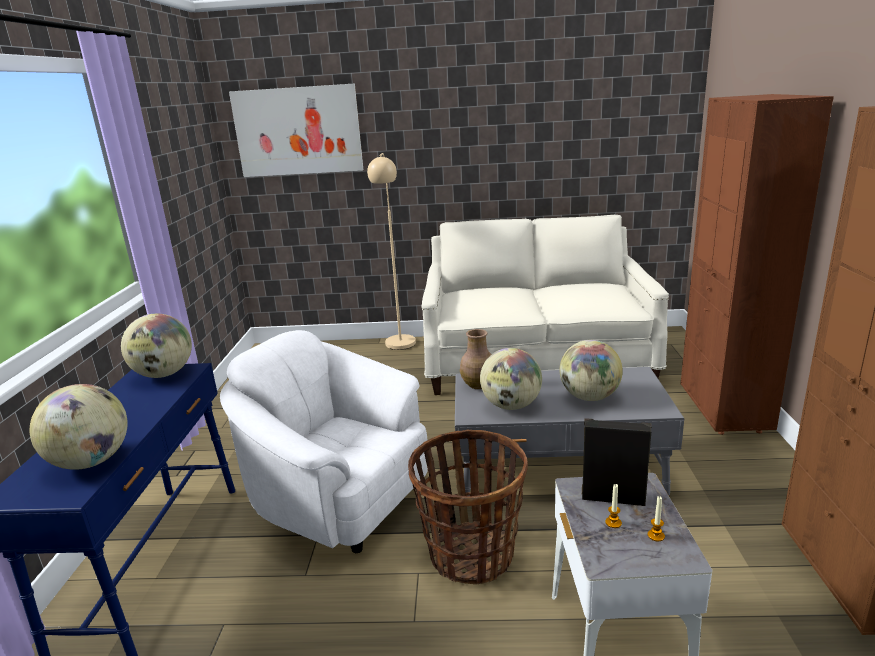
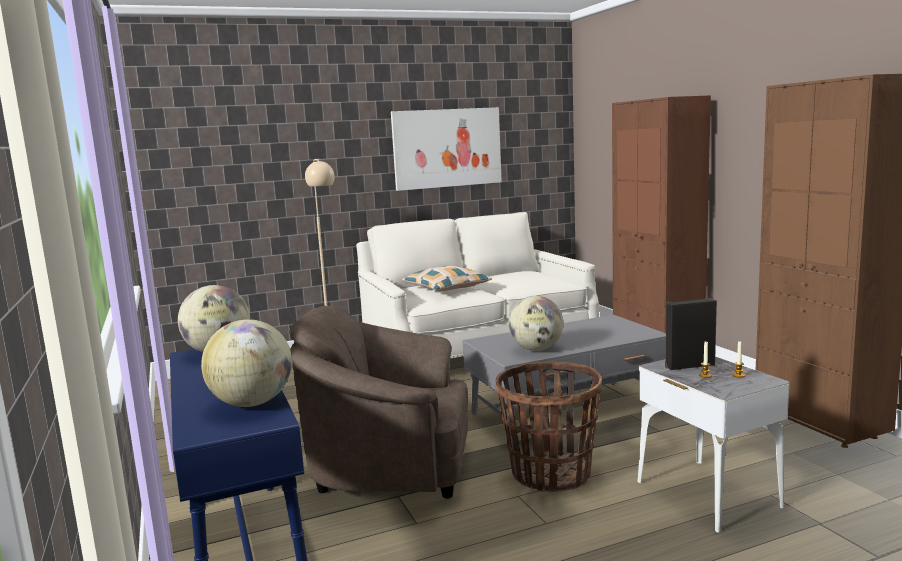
camera: 25 degrees left, 10 degrees down
(298, 131) = (216, 140): picture -> picture (447, 148)
(338, 498) = (391, 469): white armchair -> brown armchair
(479, 385) = (492, 342): brown vase -> none
(495, 299) = (446, 288): none -> pillow
(589, 397) = (591, 335): globe -> none

